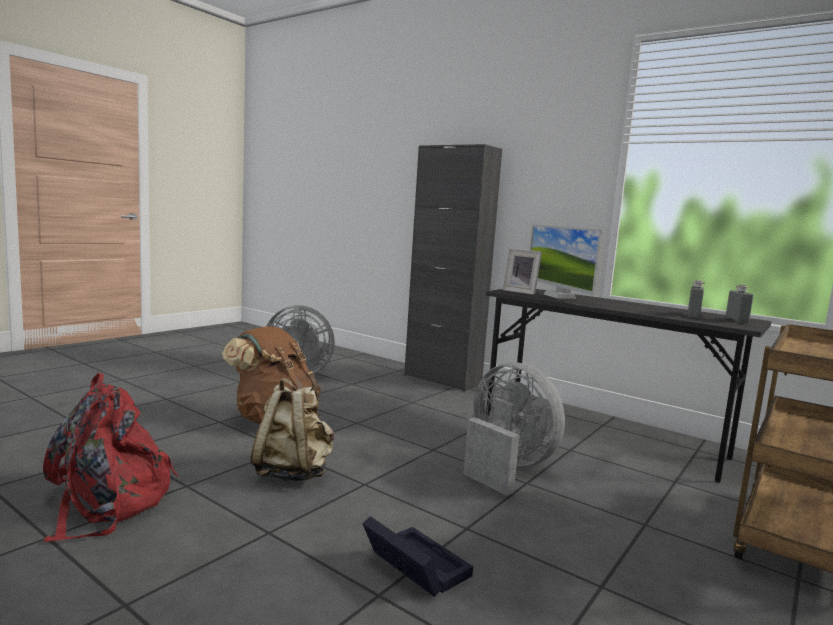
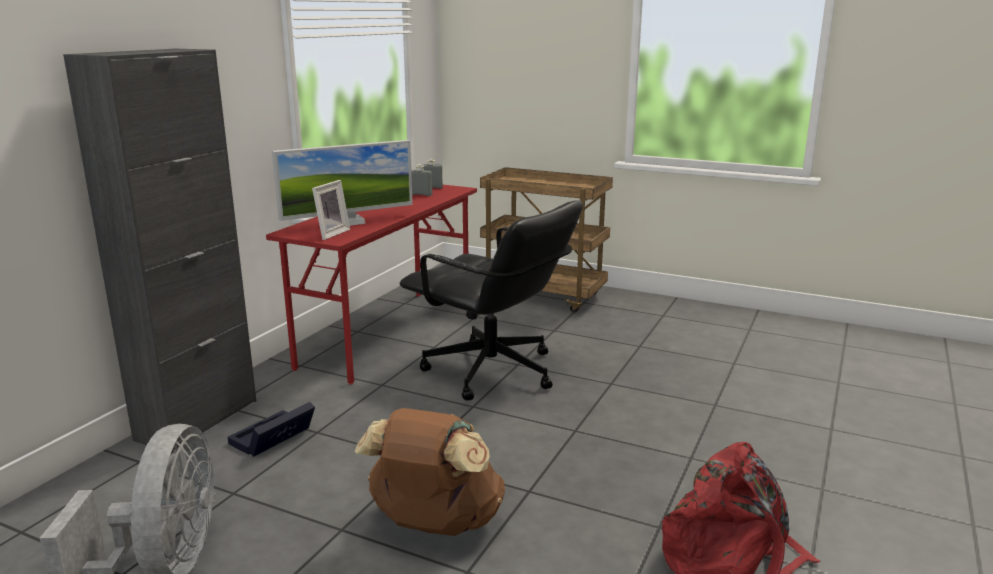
camera: 100 degrees left, 10 degrees up
(292, 473) = (582, 471): beige backpack -> none
(413, 566) = (674, 397): black storage box -> black storage box (272, 439)
(506, 467) = (492, 372): grey fan -> black office chair
(602, 435) = (389, 333): grey desk -> red desk

